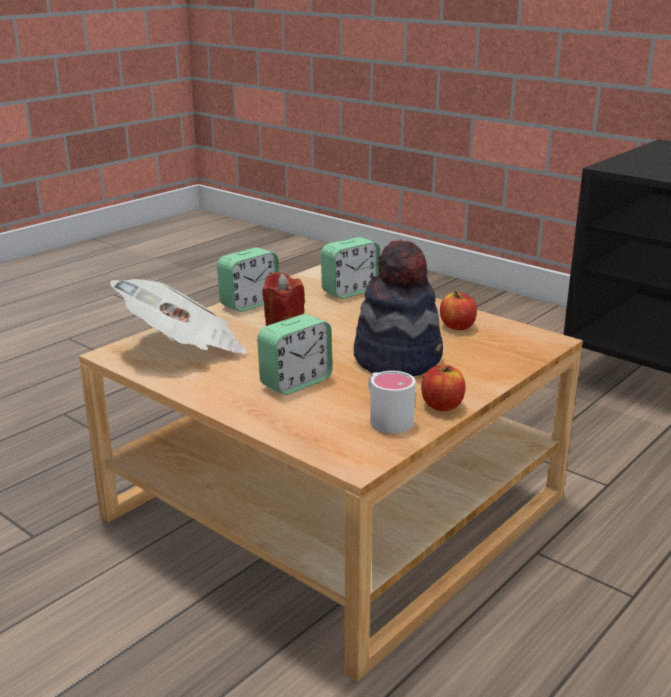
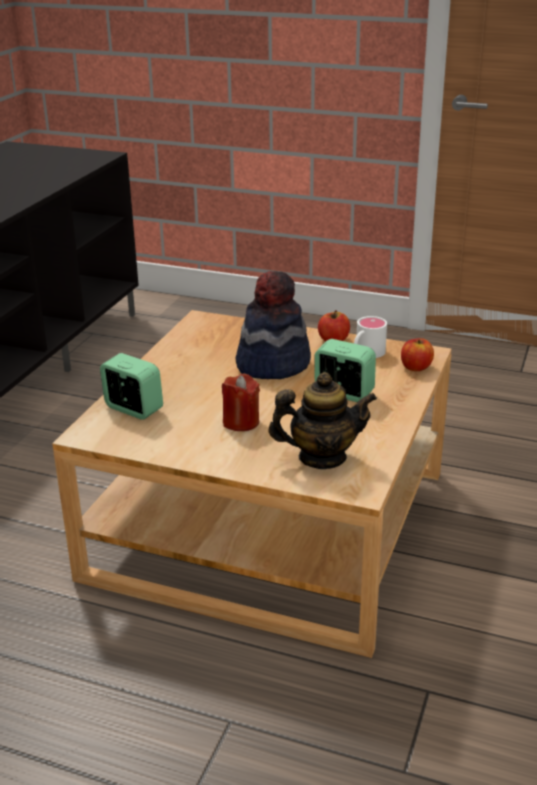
camera: 110 degrees left, 5 degrees up
(184, 348) = (322, 457): newspaper -> teapot
(249, 303) = (195, 453): alarm clock -> none
(457, 326) = (194, 351): apple -> apple (416, 367)

